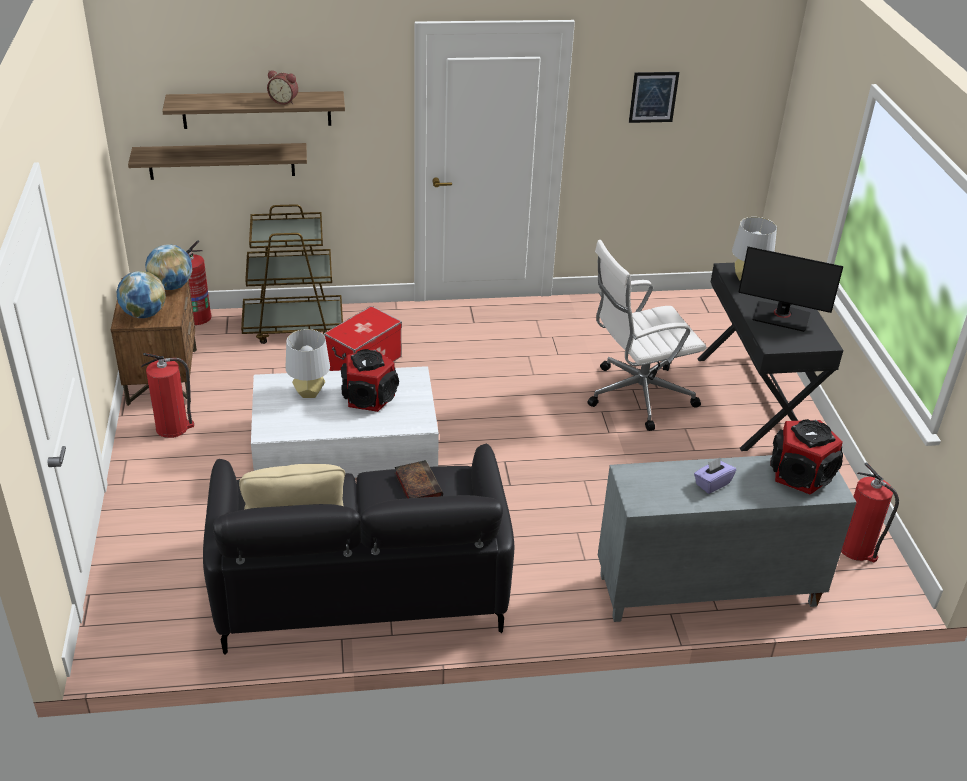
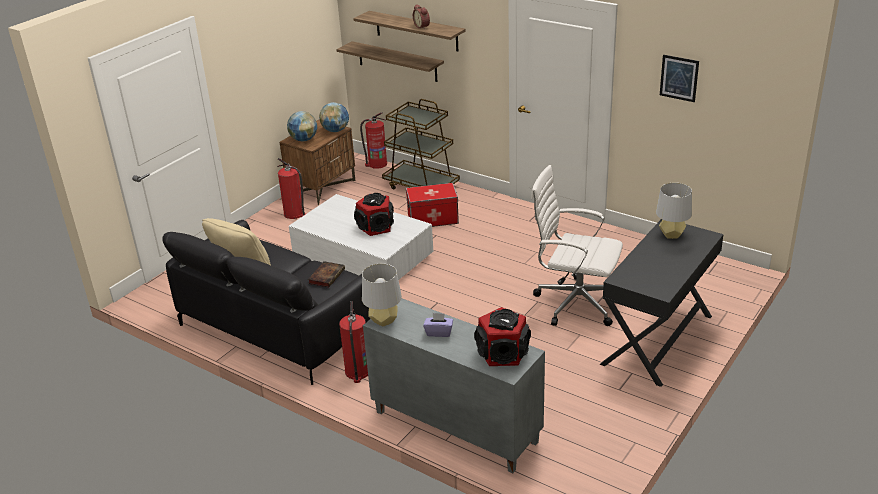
camera: 45 degrees right, 5 degrees down
(309, 393) = (350, 213): grey table lamp -> grey table lamp (383, 321)
(781, 316) = (656, 265): monitor -> none
(856, 549) = (593, 458): fire extinguisher -> fire extinguisher (357, 372)

